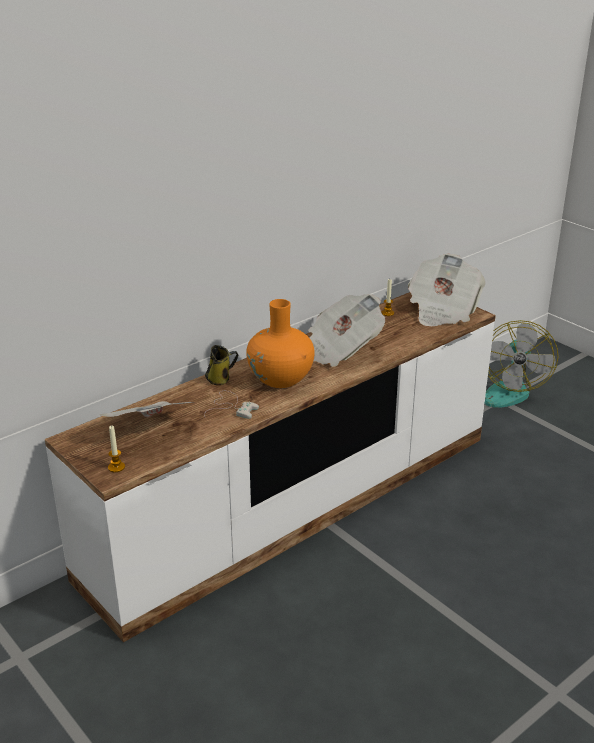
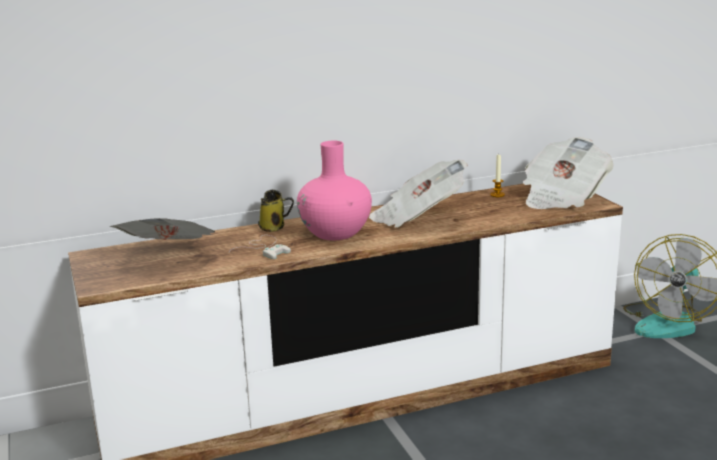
camera: 20 degrees right, 10 degrees down
(116, 467) = (109, 280): candle -> none
(280, 379) = (335, 233): orange vase -> pink vase

